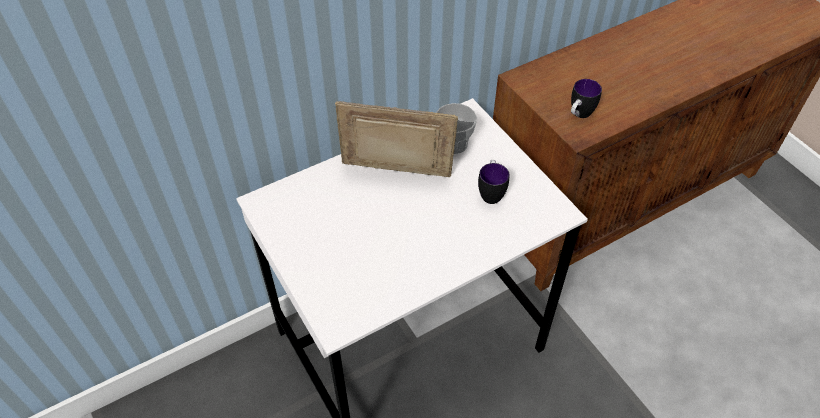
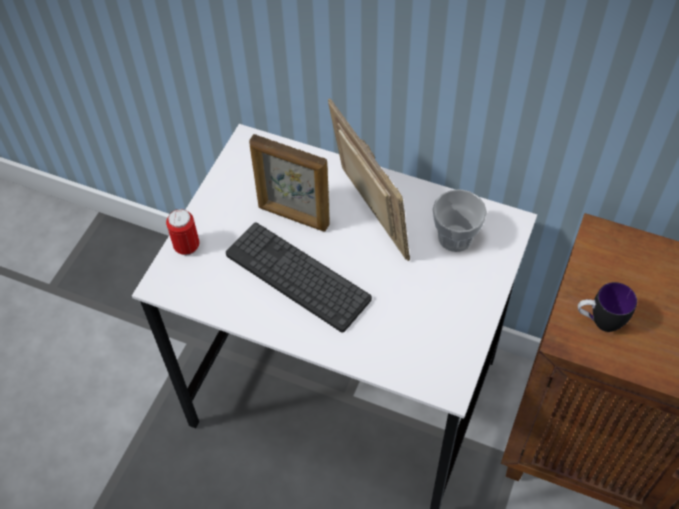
camera: 55 degrees right, 5 degrees up
(317, 292) = (187, 246): none -> can
(354, 214) = (293, 216): none -> picture frame
(407, 241) = (297, 277): none -> keyboard
(491, 192) = (420, 307): mug -> none

